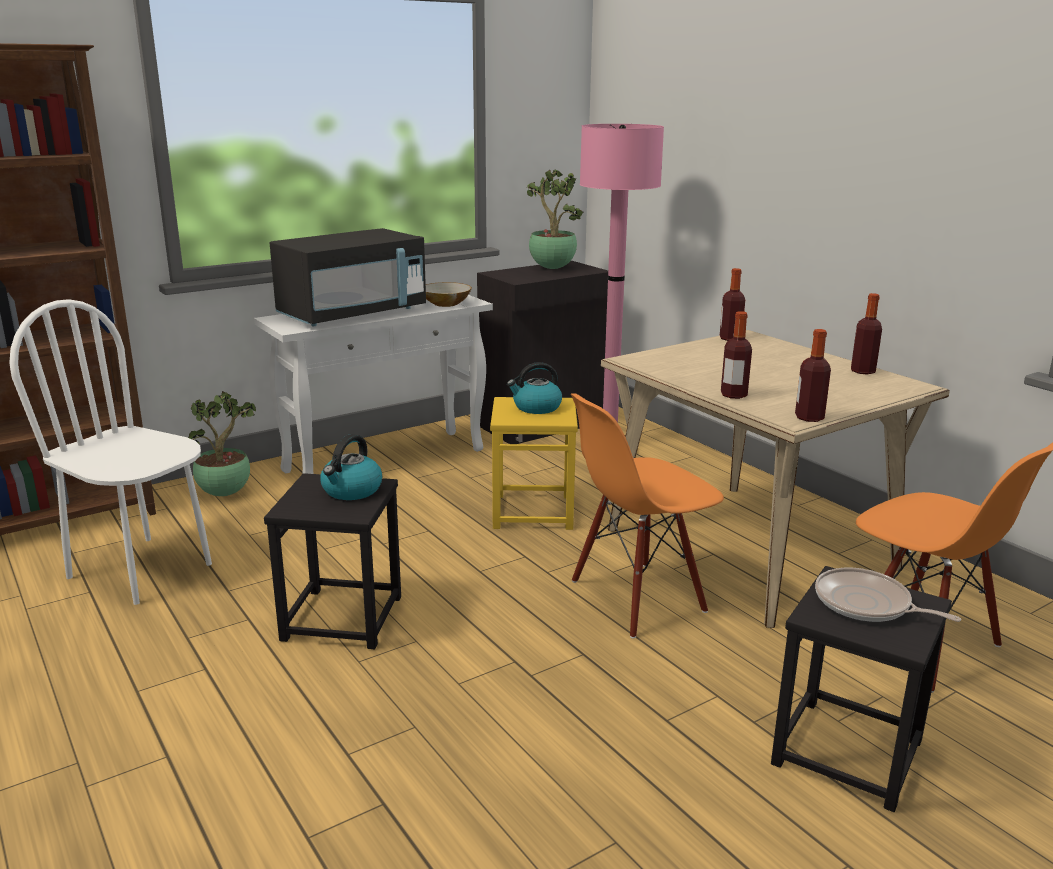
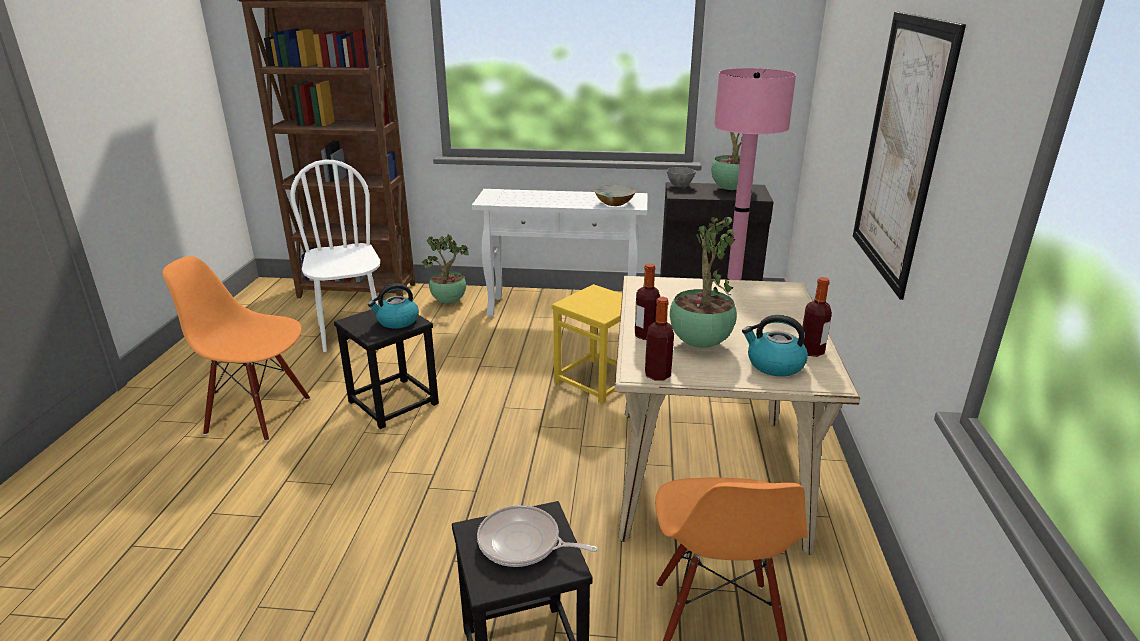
camera: 40 degrees right, 5 degrees up
(353, 314) = (540, 198): black microwave -> none
(501, 273) = (680, 186): none -> grey bowl
(536, 407) = (603, 301): kettle -> kettle (774, 365)
(637, 598) = (566, 471): orange chair -> orange chair (259, 414)
(730, 338) = (763, 286): bottle -> none
(782, 388) = (699, 343): none -> potted plant
(840, 177) = (900, 150): none -> picture
(867, 604) = (523, 543): frying pan -> frying pan turned 60 degrees counterclockwise

